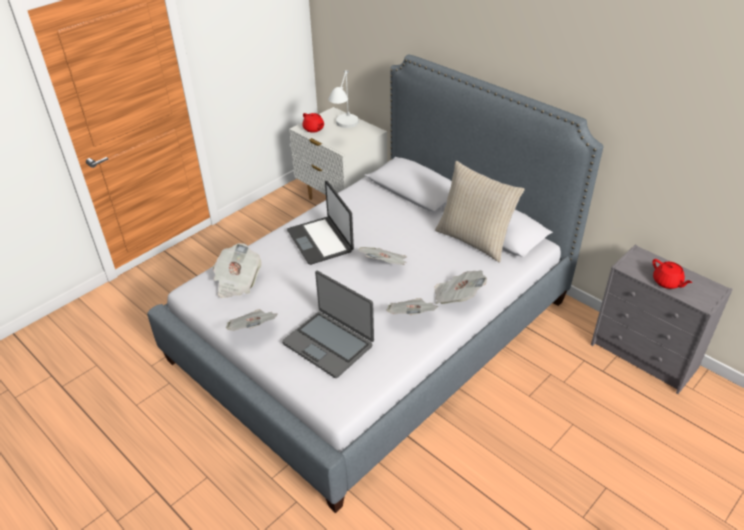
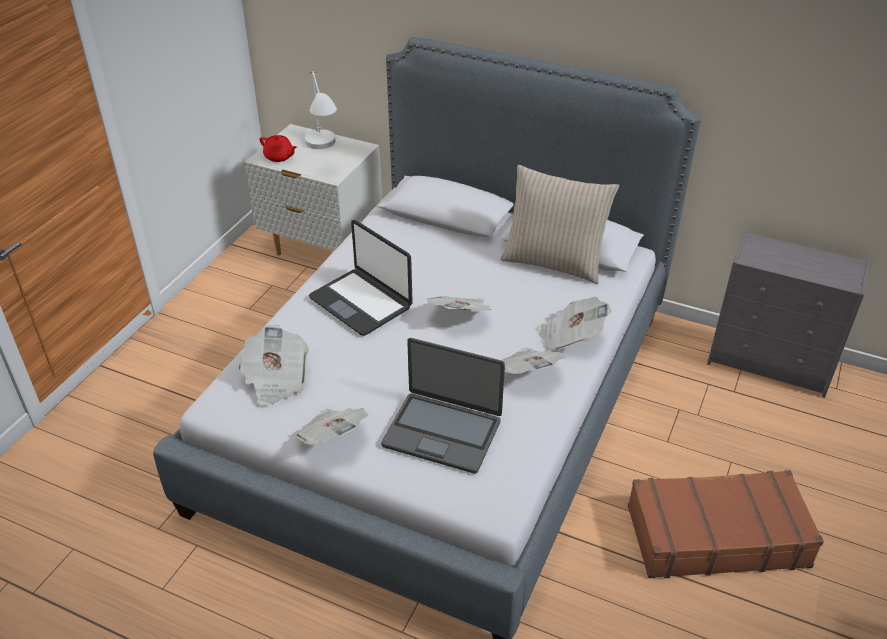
camera: 20 degrees left, 0 degrees up
(532, 476) = (715, 535): none -> brown suitcase
(667, 282) = (801, 268): red teapot -> none

